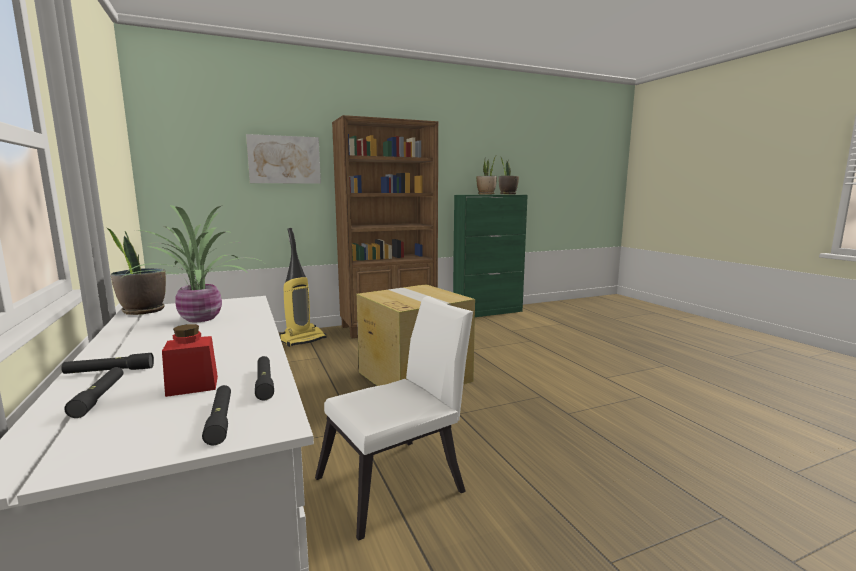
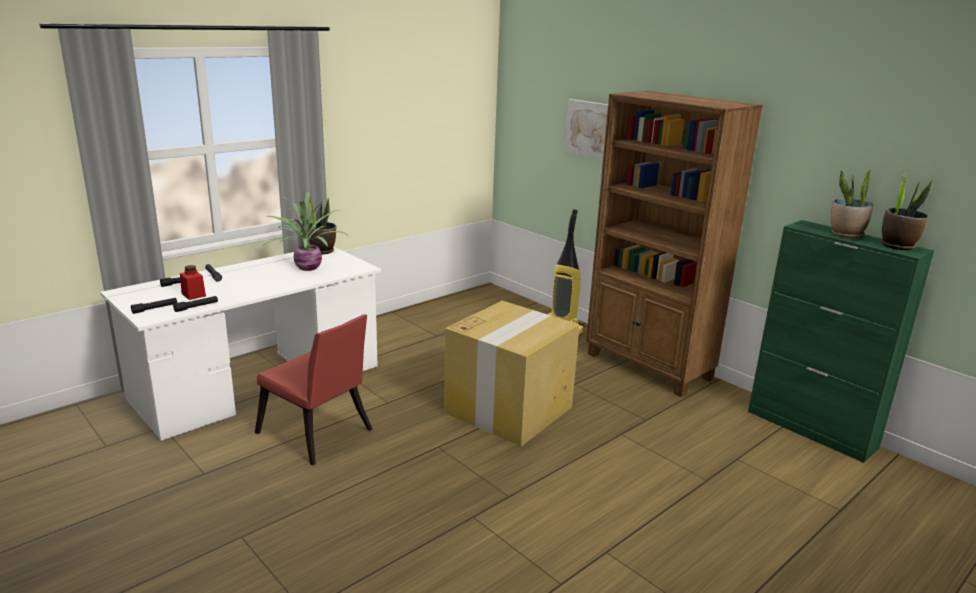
camera: 70 degrees right, 10 degrees up
(398, 482) = (317, 435): white chair -> red chair

